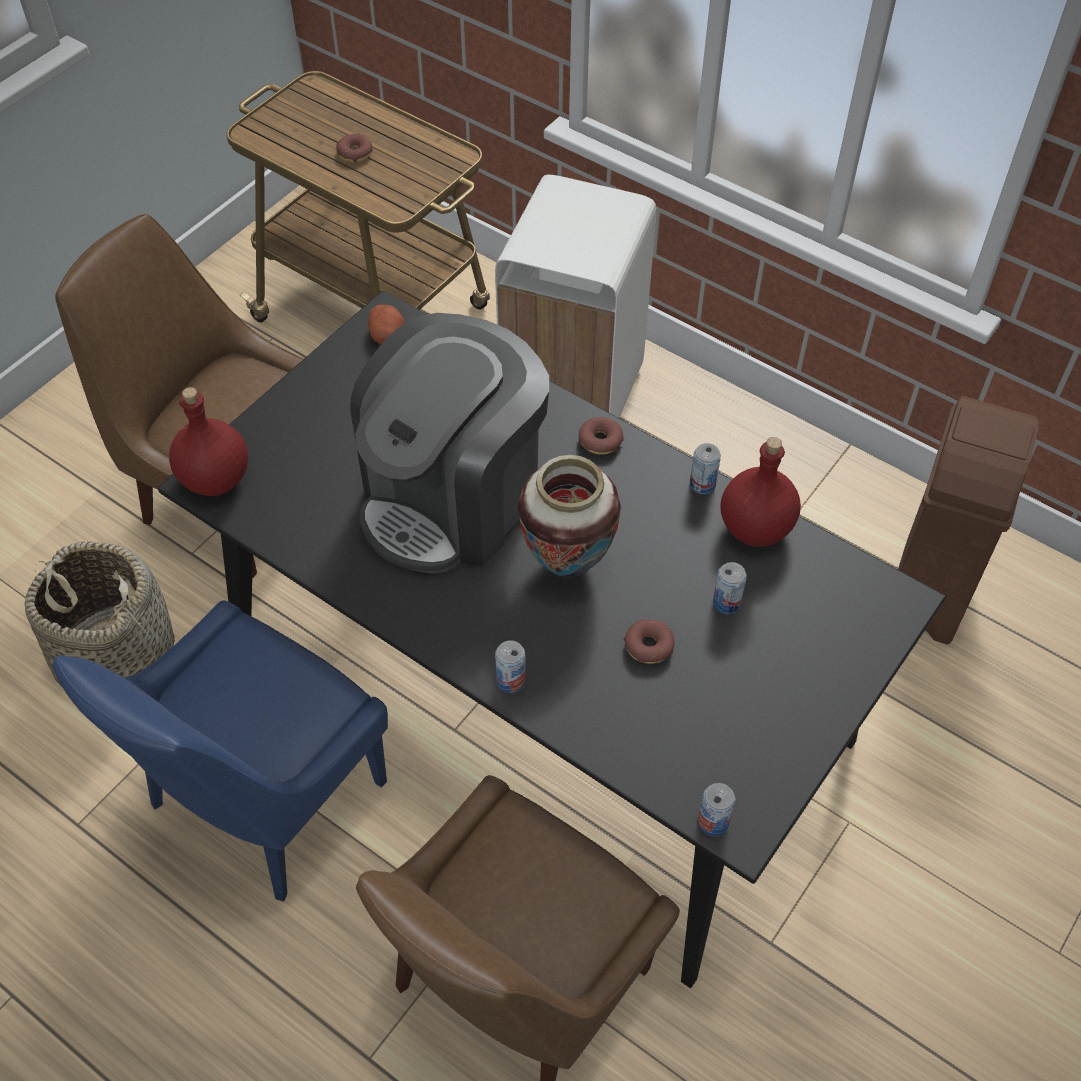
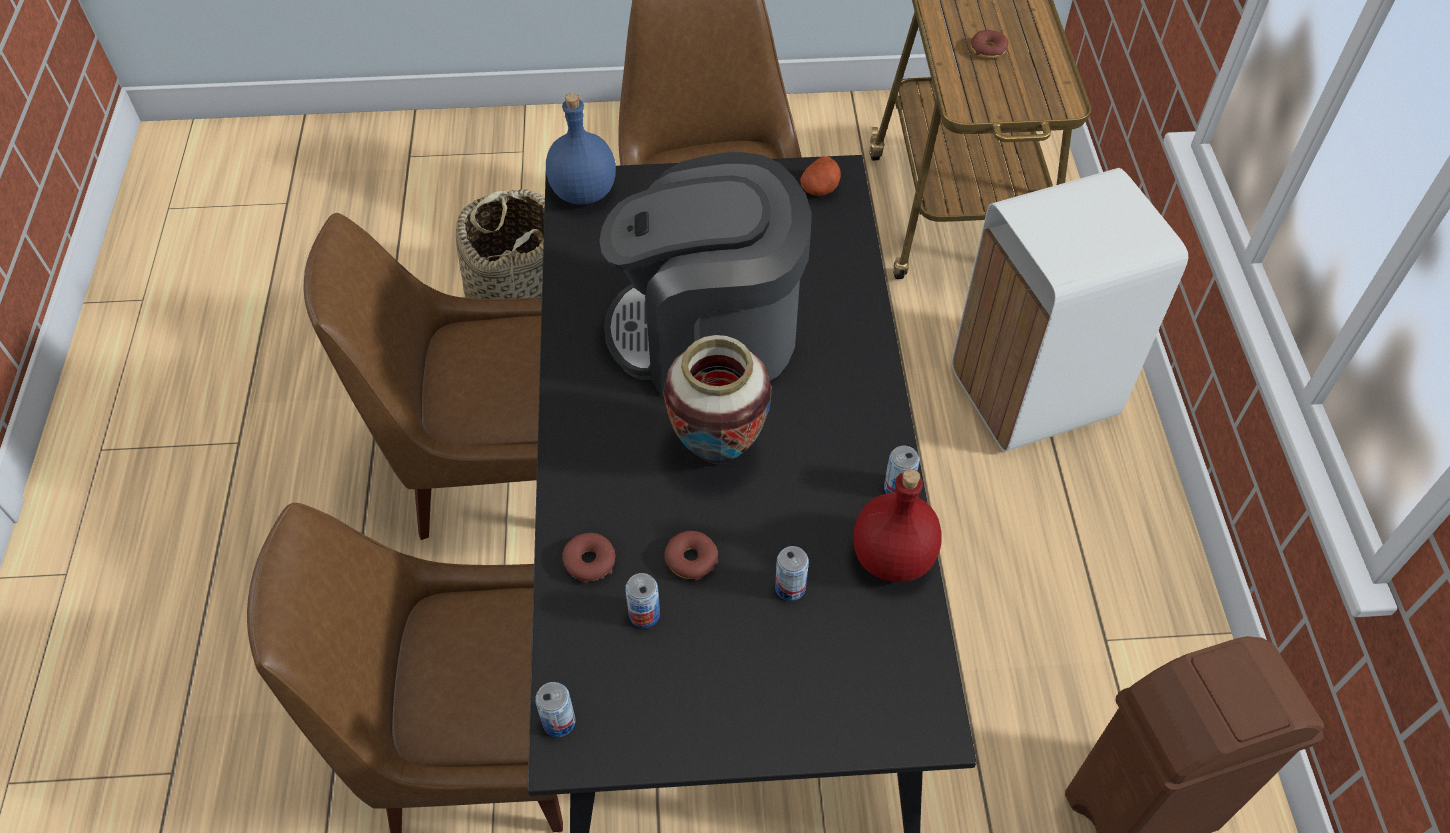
camera: 50 degrees right, 0 degrees up
(216, 480) = (583, 193): red bottle -> blue bottle
(262, 800) = (487, 467): blue chair -> brown chair
(511, 680) = (571, 488): can -> can (644, 614)
(600, 441) = (866, 387): donut -> donut (589, 561)

